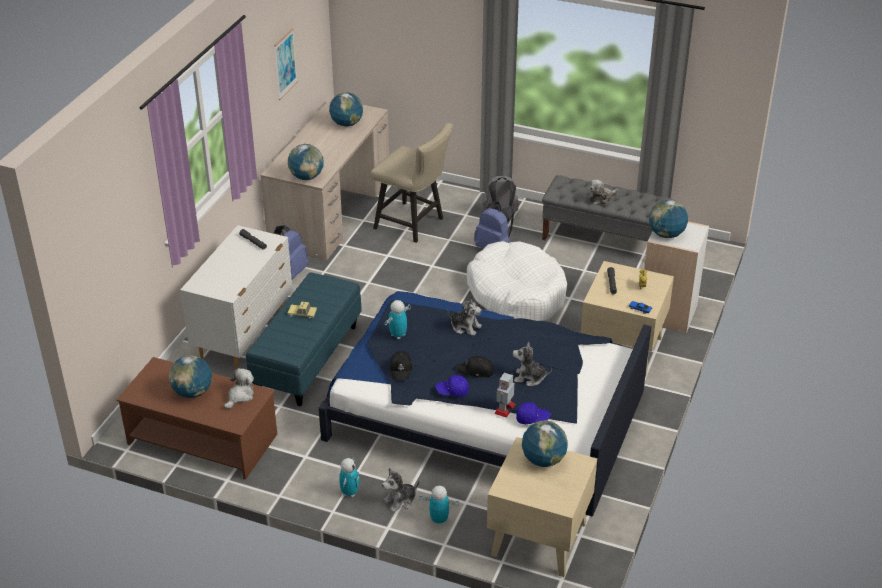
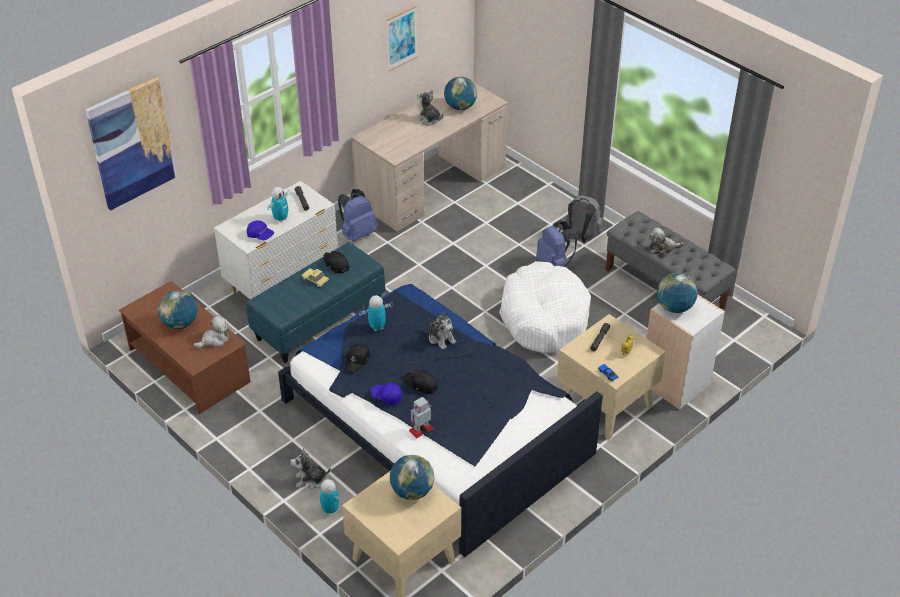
camera: 25 degrees right, 5 degrees up
(103, 209) = (131, 143): none -> picture
(306, 177) = (389, 150): globe -> none
(312, 294) = (335, 264): none -> black cap
(349, 492) = (274, 456): toy robot -> toy robot (281, 218)
(413, 224) = (496, 219): beige chair -> none
(529, 378) = (464, 407): plush toy -> plush toy (429, 119)
(532, 418) = (439, 447): blue cap -> blue cap (260, 235)

